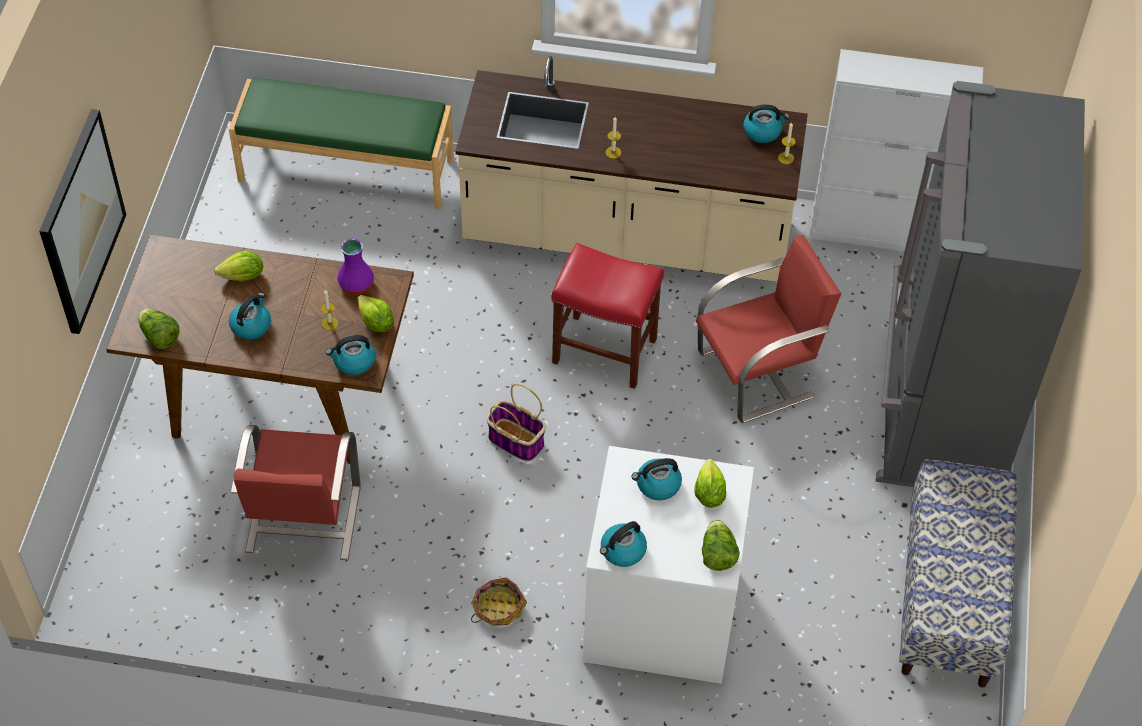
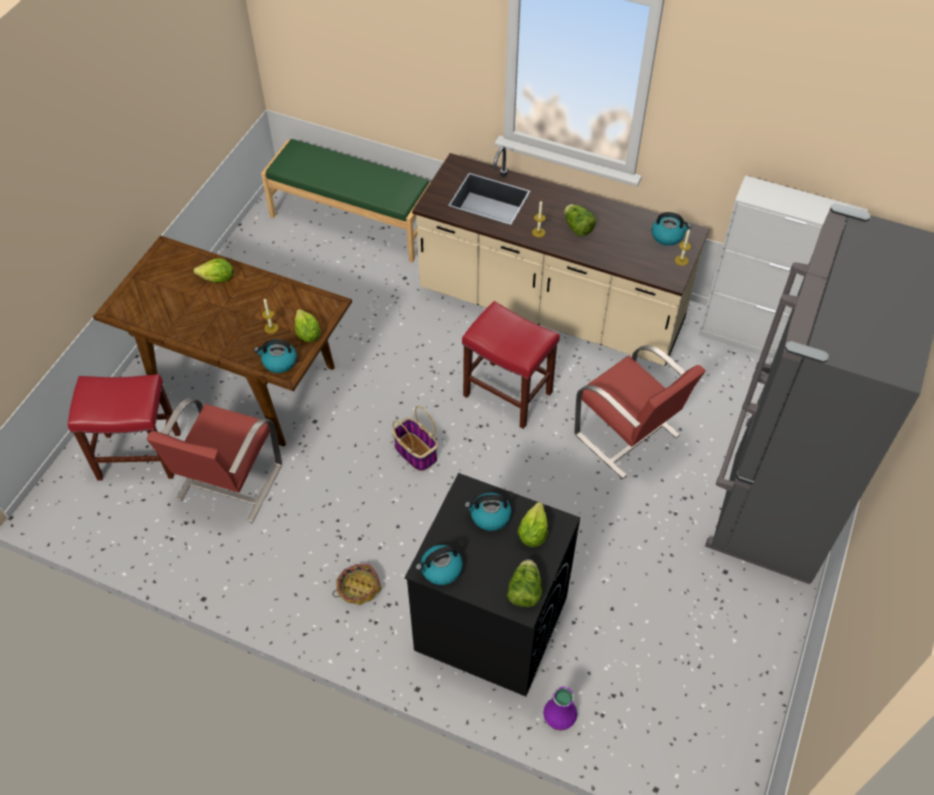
camera: 15 degrees right, 0 degrees up
(81, 221) = (74, 206): picture -> none
(159, 337) = (136, 314): lettuce -> lettuce (577, 228)
(179, 511) = (138, 456): none -> red stool
(251, 325) = (209, 318): kettle -> none
(355, 284) = (302, 301): purple vase -> purple vase (558, 716)
(659, 615) = (490, 624): white washing machine -> black washing machine
(758, 374) = (628, 436): red chair -> red chair turned 60 degrees clockwise
(949, 597) = (746, 663): bench -> none

